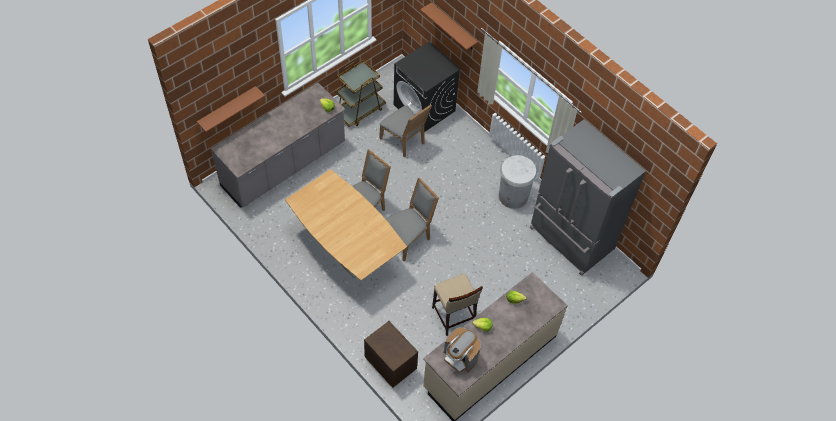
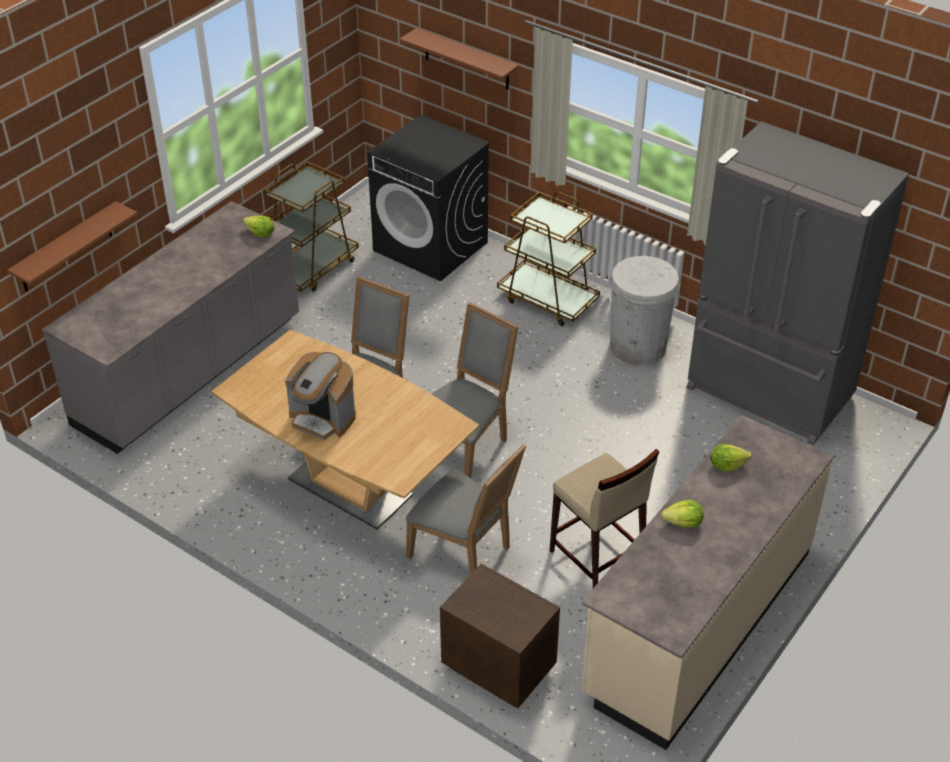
camera: 10 degrees left, 15 degrees down
(404, 141) = (410, 299): grey chair -> grey chair (465, 552)
(460, 357) = (659, 585): coffee machine -> coffee machine (322, 419)
(476, 156) = (548, 300): none -> brown cart

